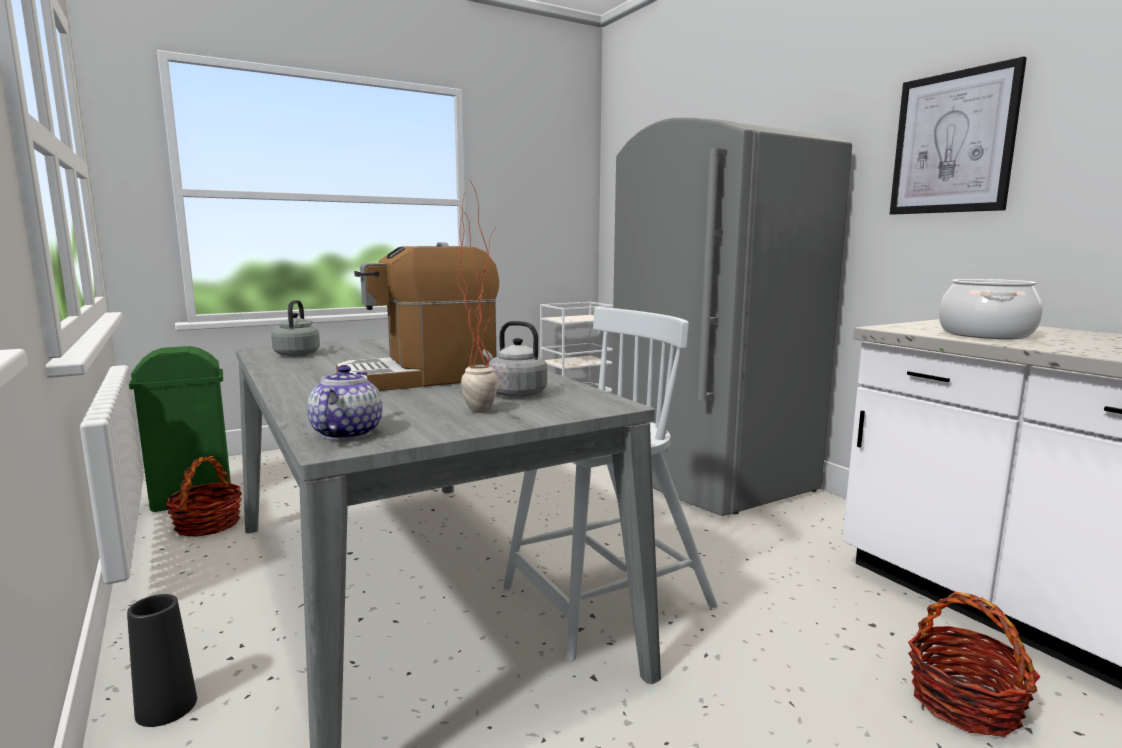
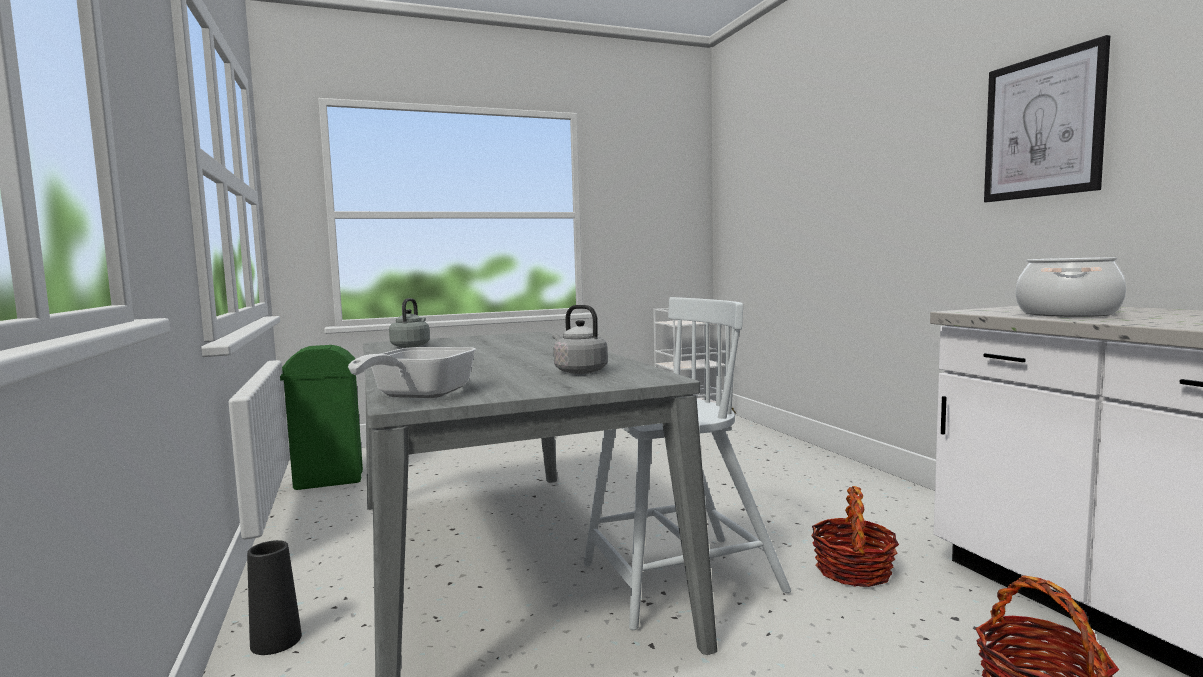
camera: 10 degrees right, 5 degrees down
(208, 525) = (337, 501): basket -> basket (853, 571)
(346, 433) = (416, 396): teapot -> frying pan
(420, 378) = (503, 361): coffee machine -> none
(481, 408) = (541, 380): potted plant -> none
(707, 478) = (811, 476): grey fridge -> none

